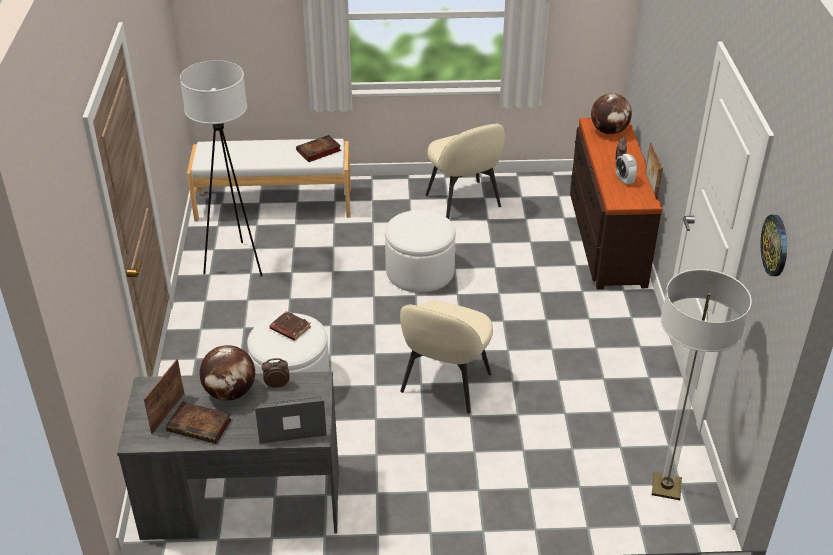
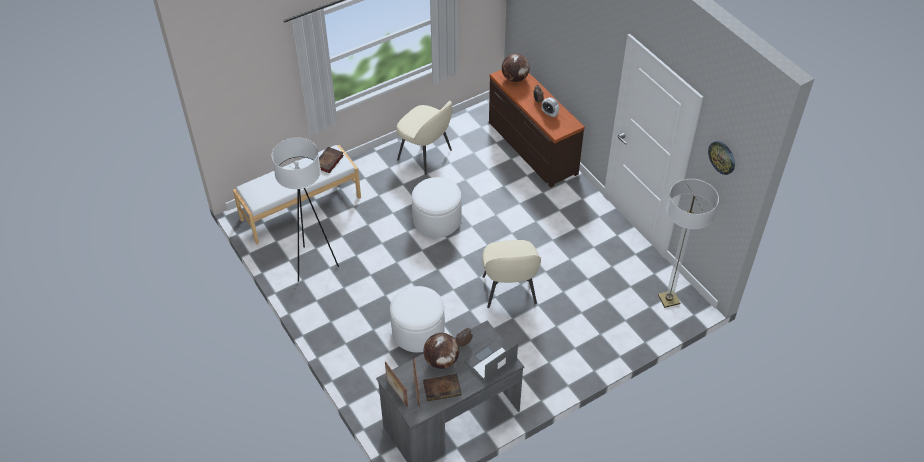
camera: 30 degrees left, 10 degrees up
(289, 328) = (415, 300): brown book -> none
(650, 186) = (567, 112): picture frame -> picture frame (396, 393)

